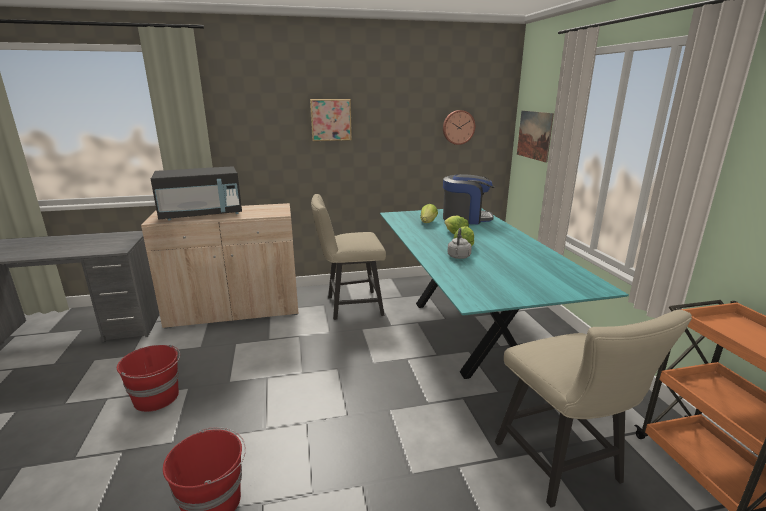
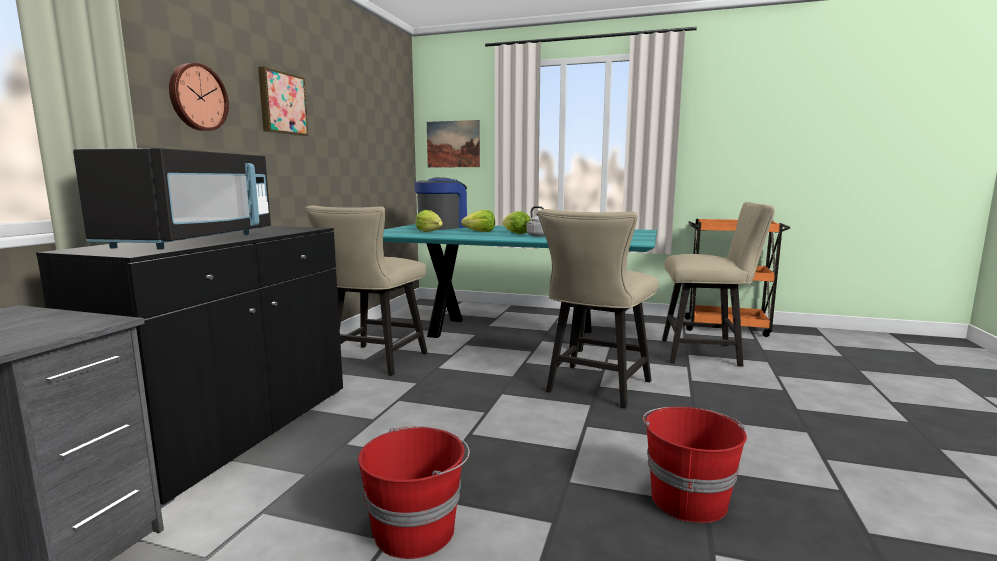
camera: 60 degrees left, 10 degrees down
(235, 311) = (235, 431): beige cabinet -> black cabinet
(382, 409) = (595, 388): none -> beige chair
(458, 127) = (383, 134): wall clock -> wall clock (197, 97)

